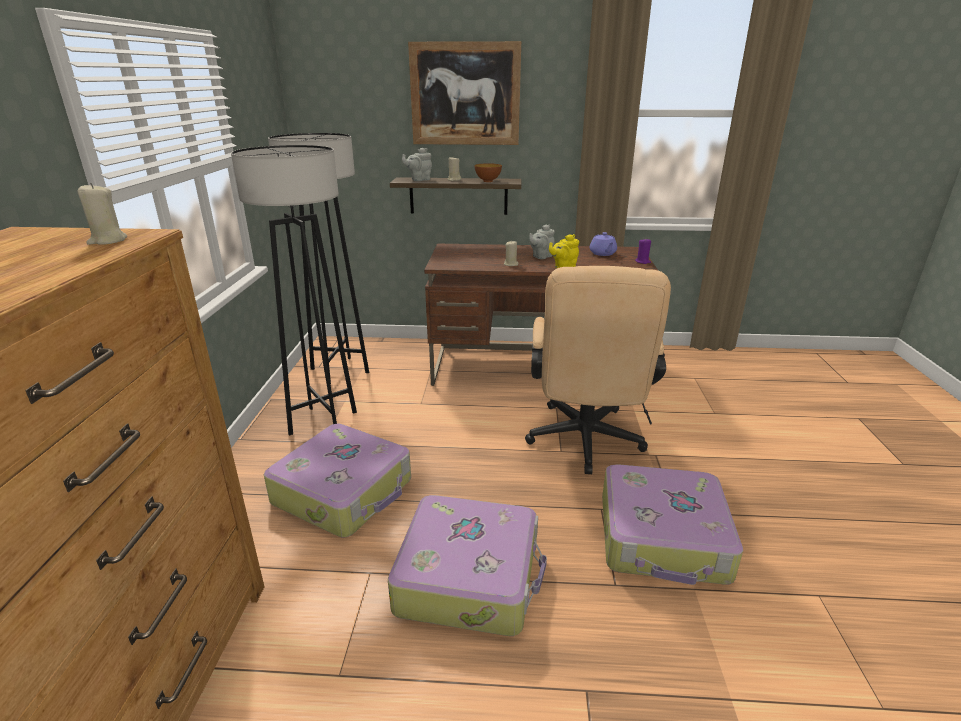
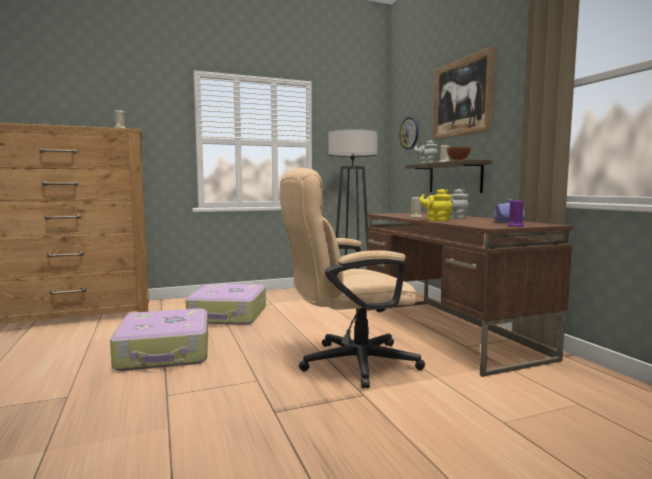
camera: 65 degrees right, 20 degrees down
(323, 423) = (290, 299): grey floor lamp -> none
(350, 126) = (409, 133): none -> wall clock
(663, 538) = (231, 409): suitcase -> none

